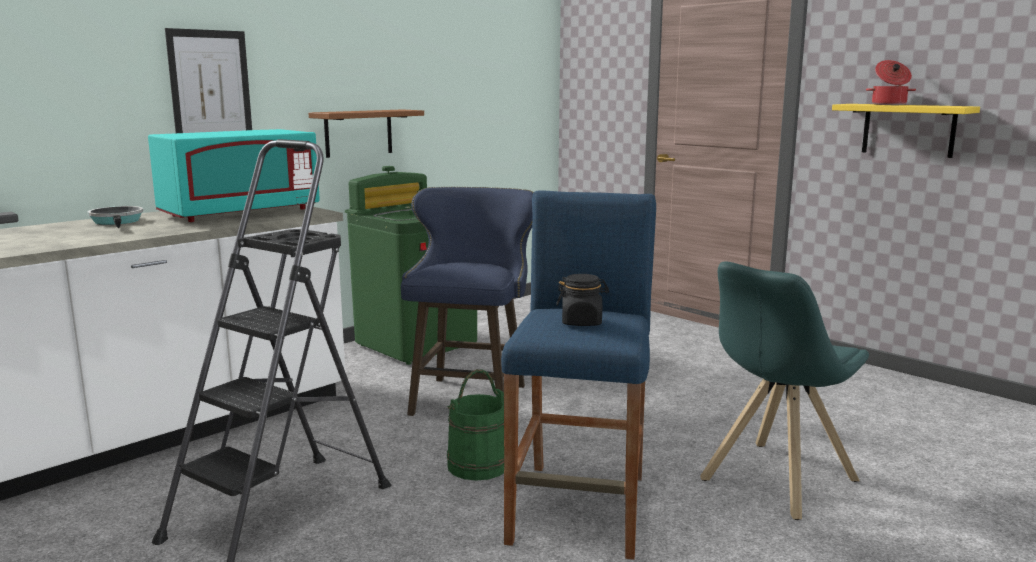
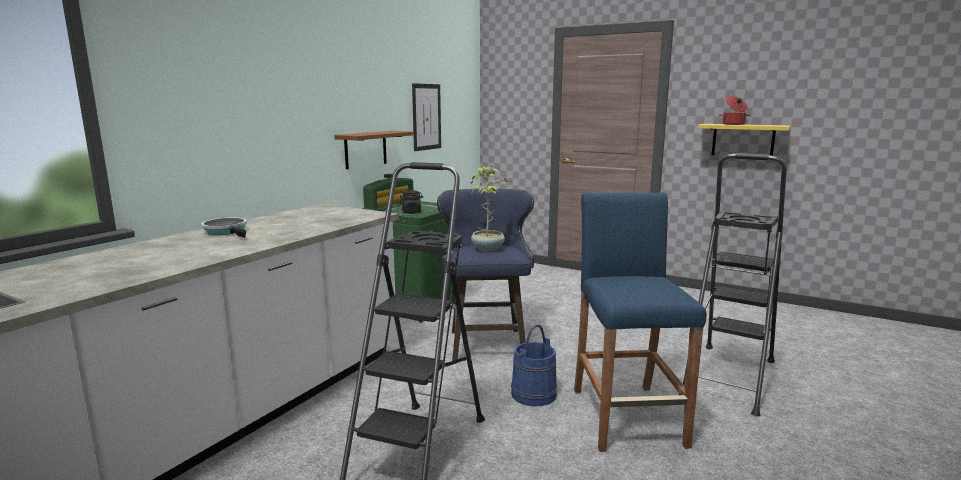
camera: 15 degrees left, 0 degrees up
(210, 88) = (269, 117): picture -> picture (426, 117)
(240, 213) = (319, 218): turquoise microwave -> none
(463, 267) = (488, 248): none -> potted plant
(478, 465) = (533, 394): green bucket -> blue bucket
(582, 322) = (643, 286): black jar -> black jar (411, 212)
(776, 479) = (729, 377): turquoise chair -> step ladder

